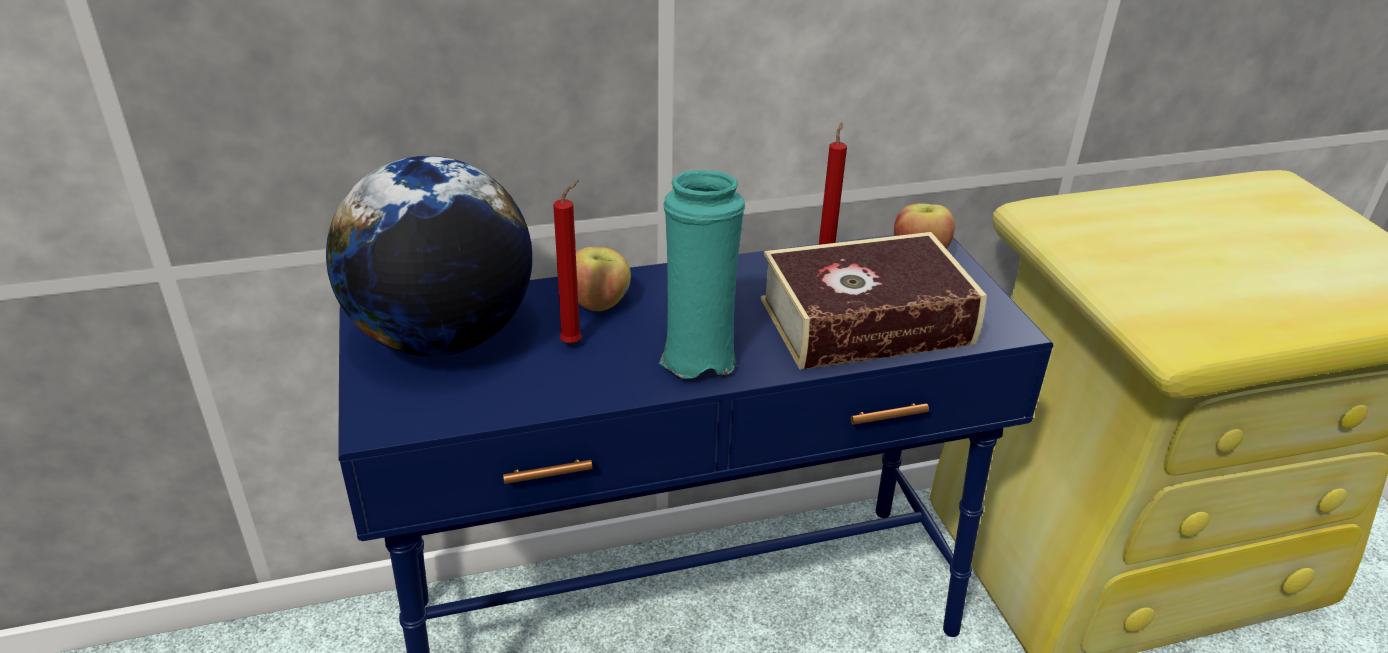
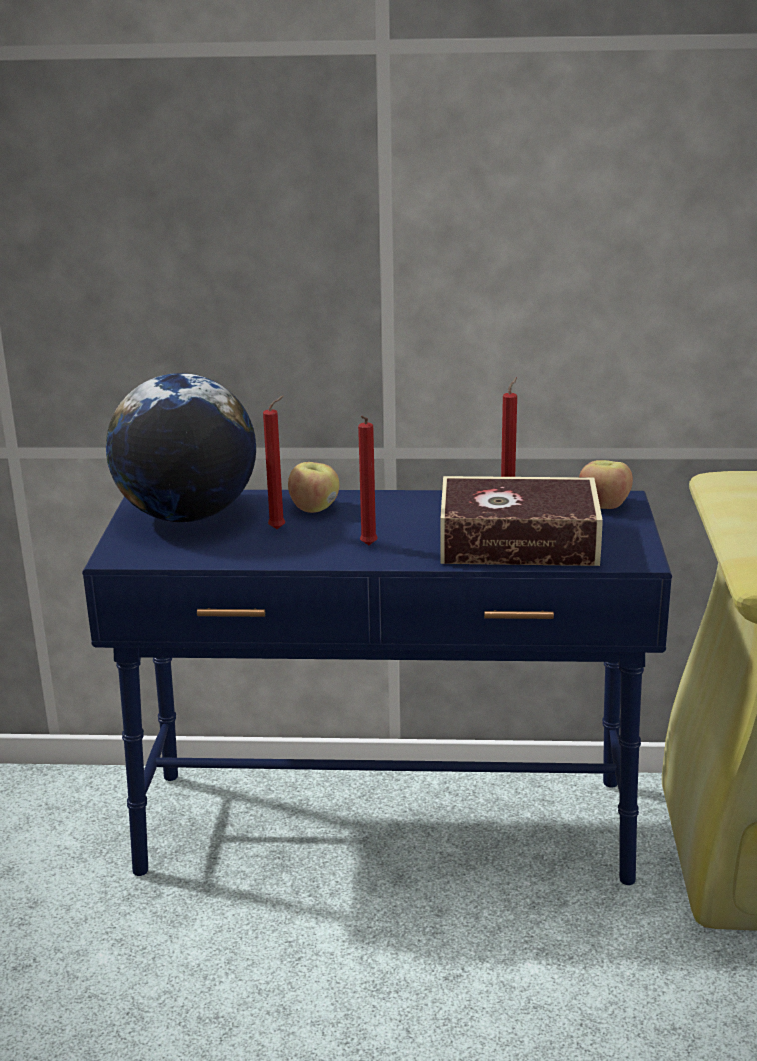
camera: 20 degrees right, 10 degrees down
(698, 355) = (367, 546): turquoise vase -> red candle

